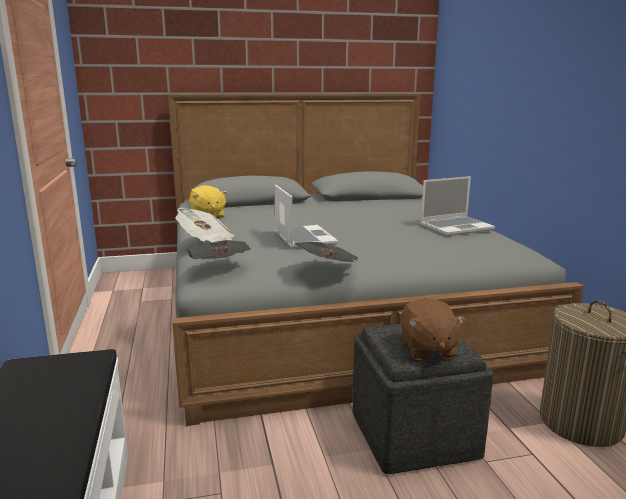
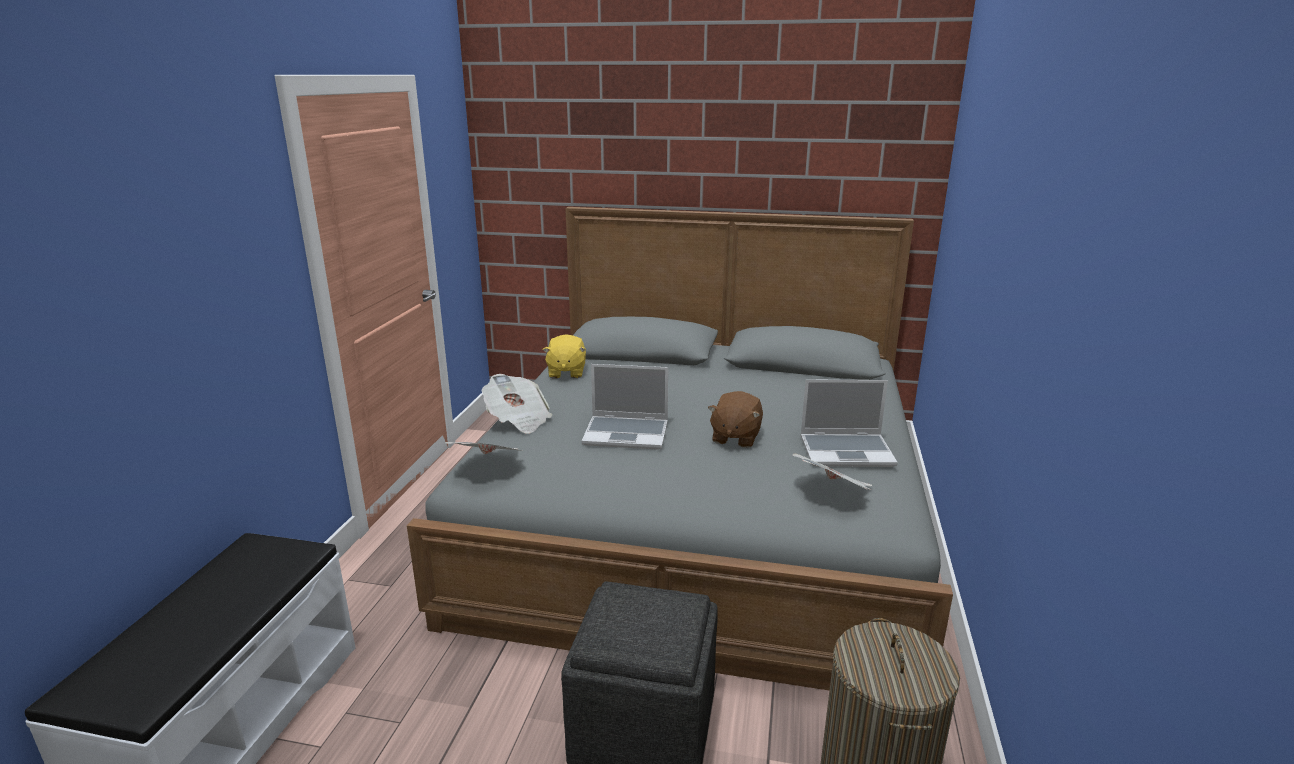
camera: 25 degrees right, 5 degrees up
(303, 238) = (627, 434): laptop -> laptop turned 90 degrees clockwise
(329, 269) = (599, 495): newspaper -> newspaper (833, 491)
(427, 349) = (637, 637): brown plush toy -> brown plush toy (735, 437)

